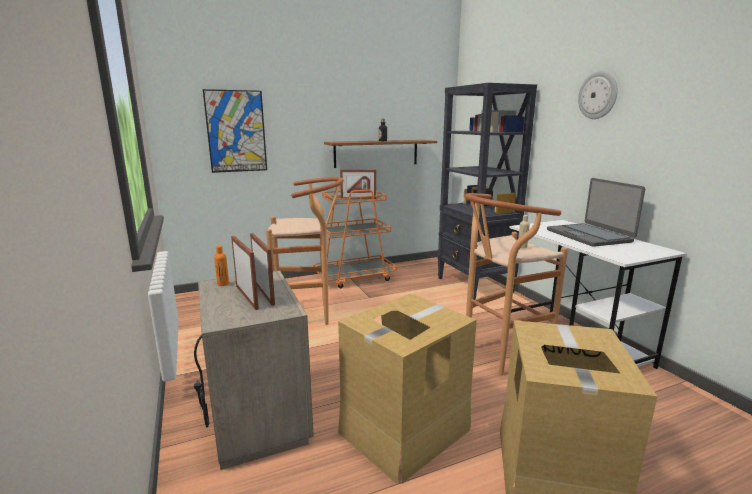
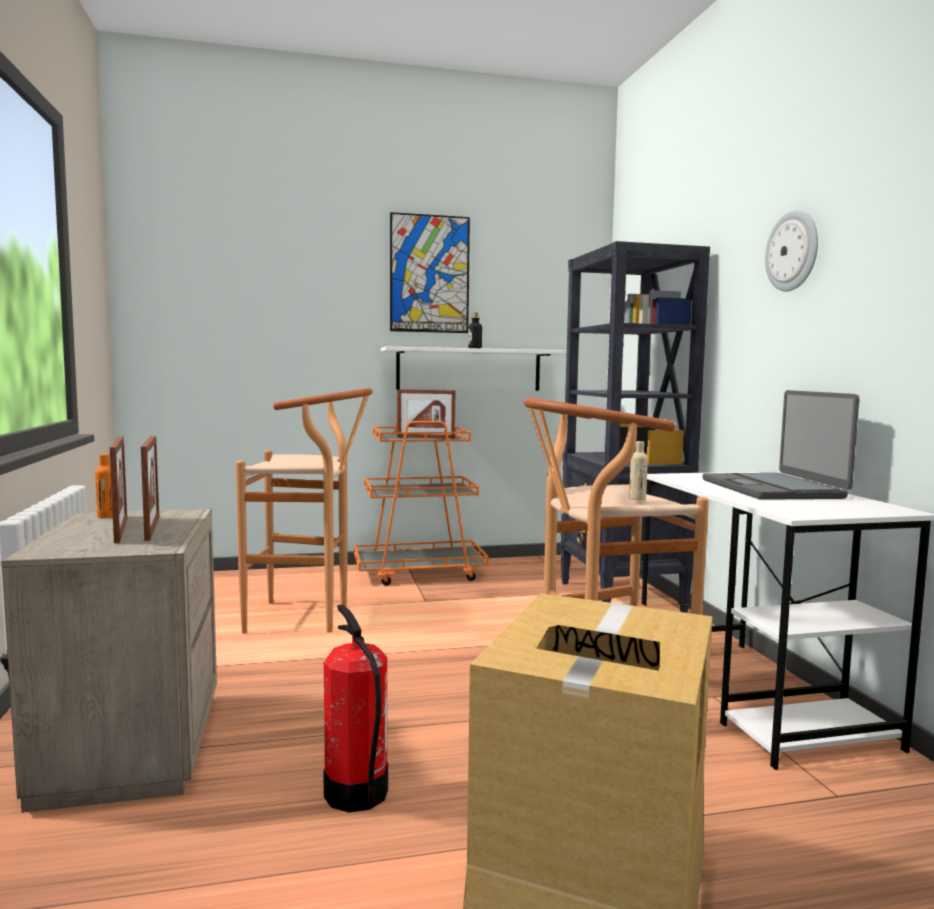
camera: 10 degrees right, 10 degrees down
(236, 131) = (242, 327): picture -> picture (429, 274)
(376, 153) = (469, 369): brown shelf -> white shelf
(403, 430) = (356, 793): cardboard box -> fire extinguisher

